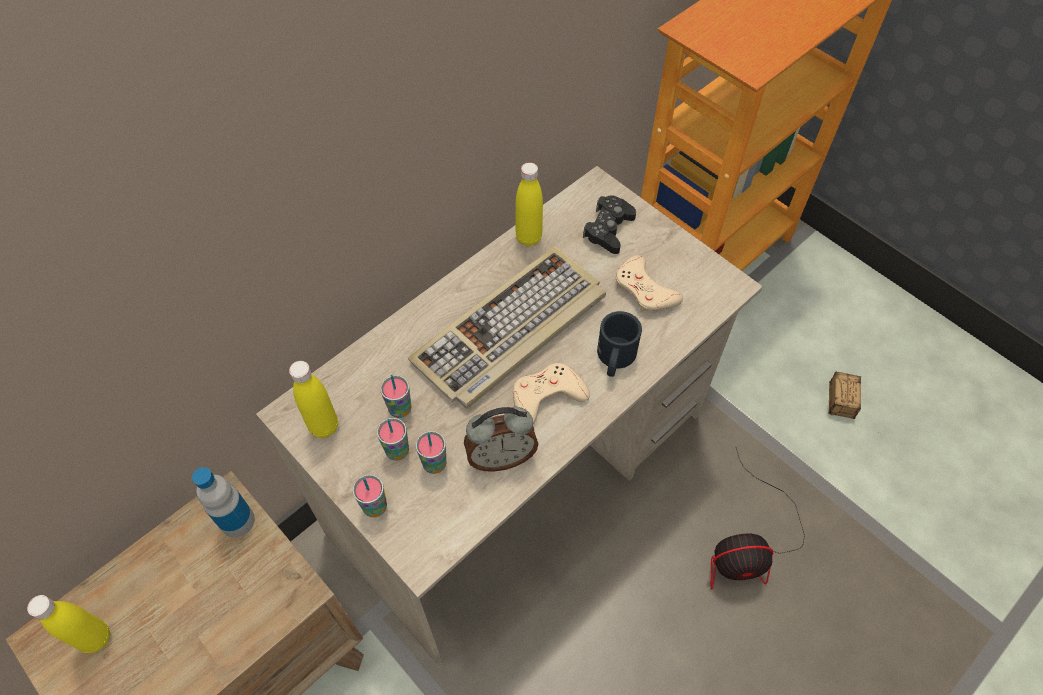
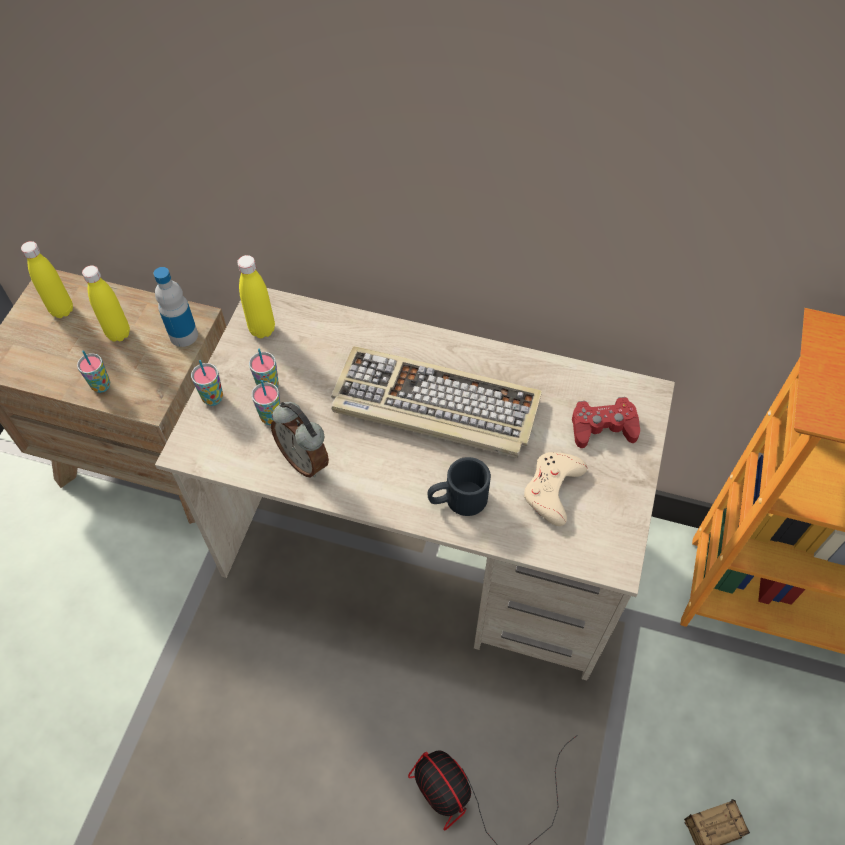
camera: 60 degrees right, 0 degrees up
(400, 409) = (306, 369): cup -> cup (101, 386)
(528, 238) = (543, 370): yellow bottle -> yellow bottle (118, 333)
(546, 397) = (383, 465): beige game controller -> none
(608, 229) = (602, 427): black game controller -> red game controller

